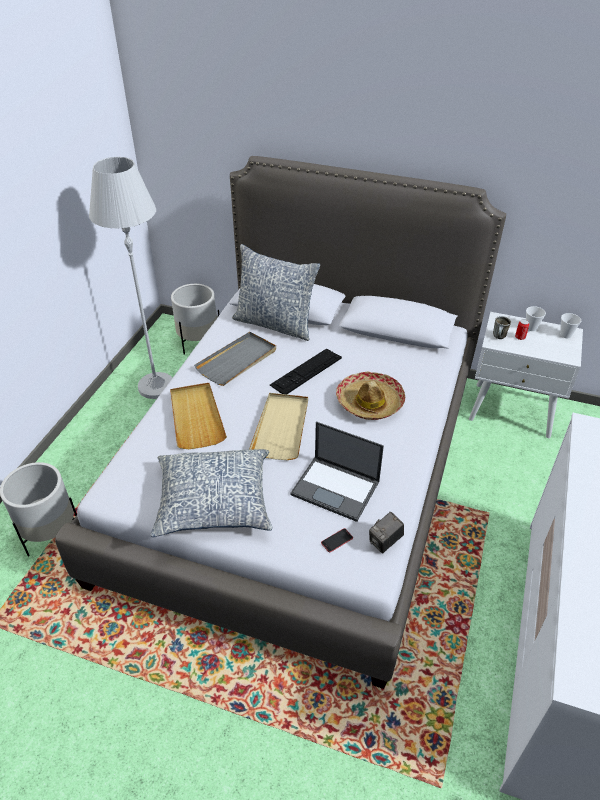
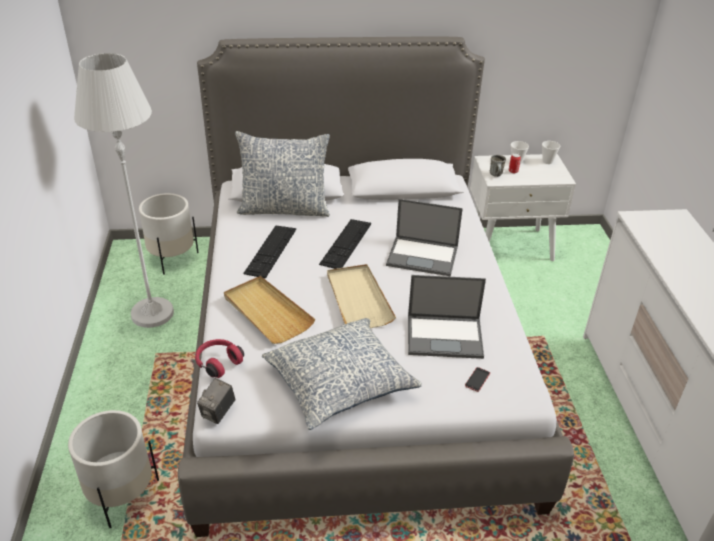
camera: 25 degrees left, 5 degrees down
(129, 451) = (218, 363): none -> red headphones
(237, 361) = (270, 251): grey tray -> keyboard
(369, 403) = (423, 256): hat -> laptop
(385, 542) = (519, 367): camera -> camera (218, 412)

